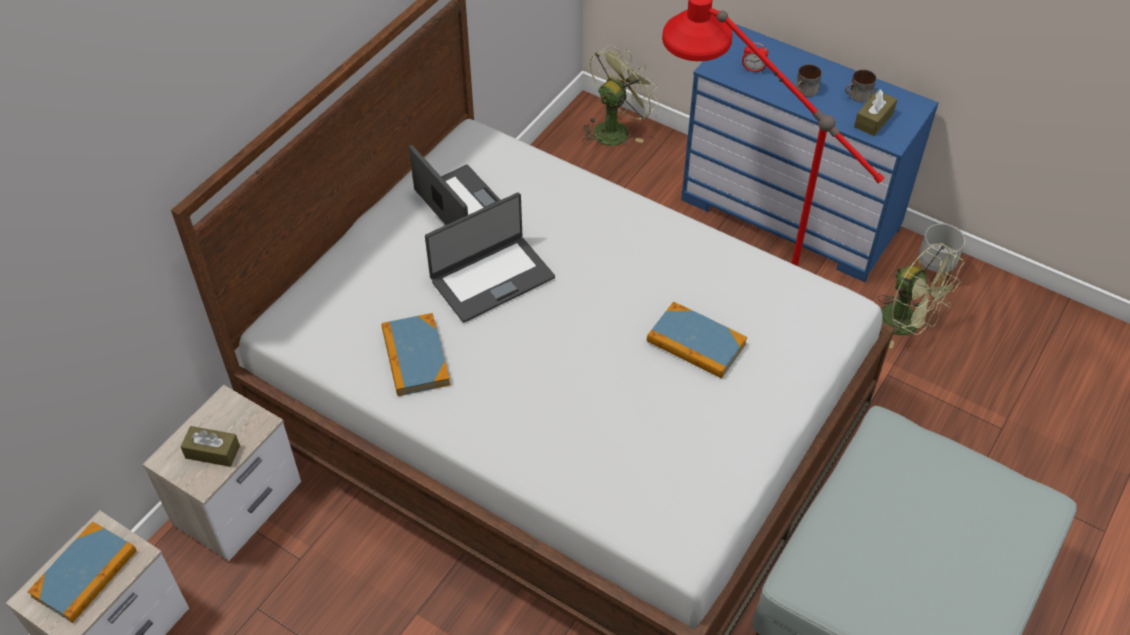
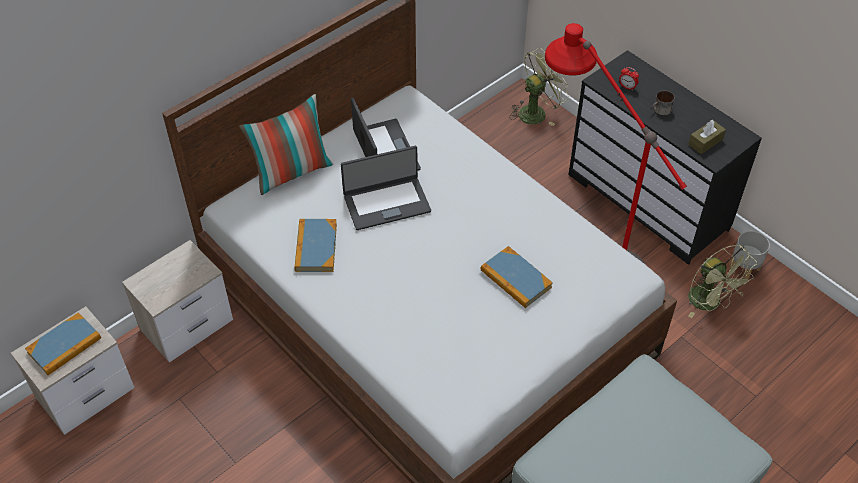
camera: 15 degrees right, 0 degrees up
(212, 452) = (169, 284): brown tissue box -> none
(348, 262) = (292, 172): none -> pillow
(790, 214) = (648, 201): blue dresser -> black dresser
(858, 96) = (700, 121): mug -> none

